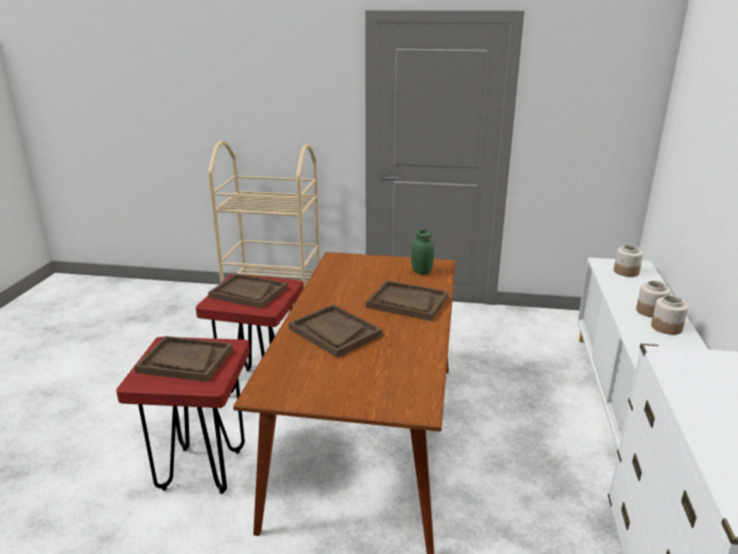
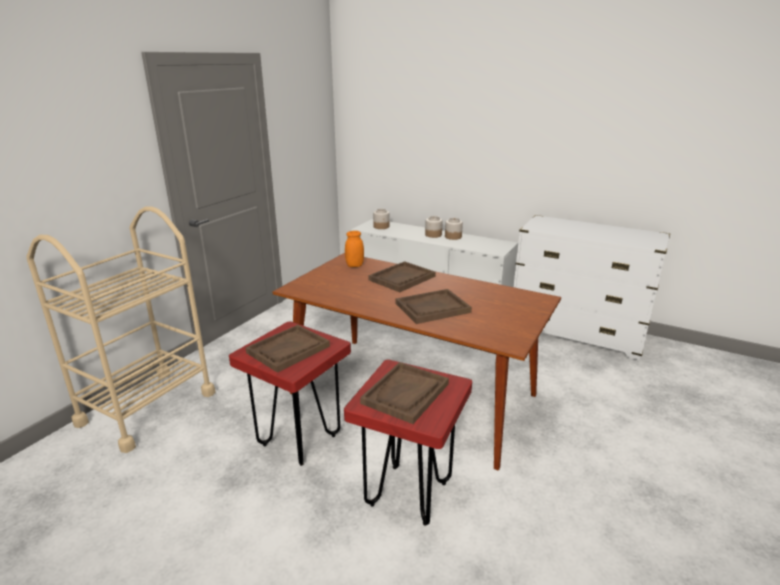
camera: 70 degrees left, 0 degrees up
(421, 272) = (354, 265): green jar -> orange jar

